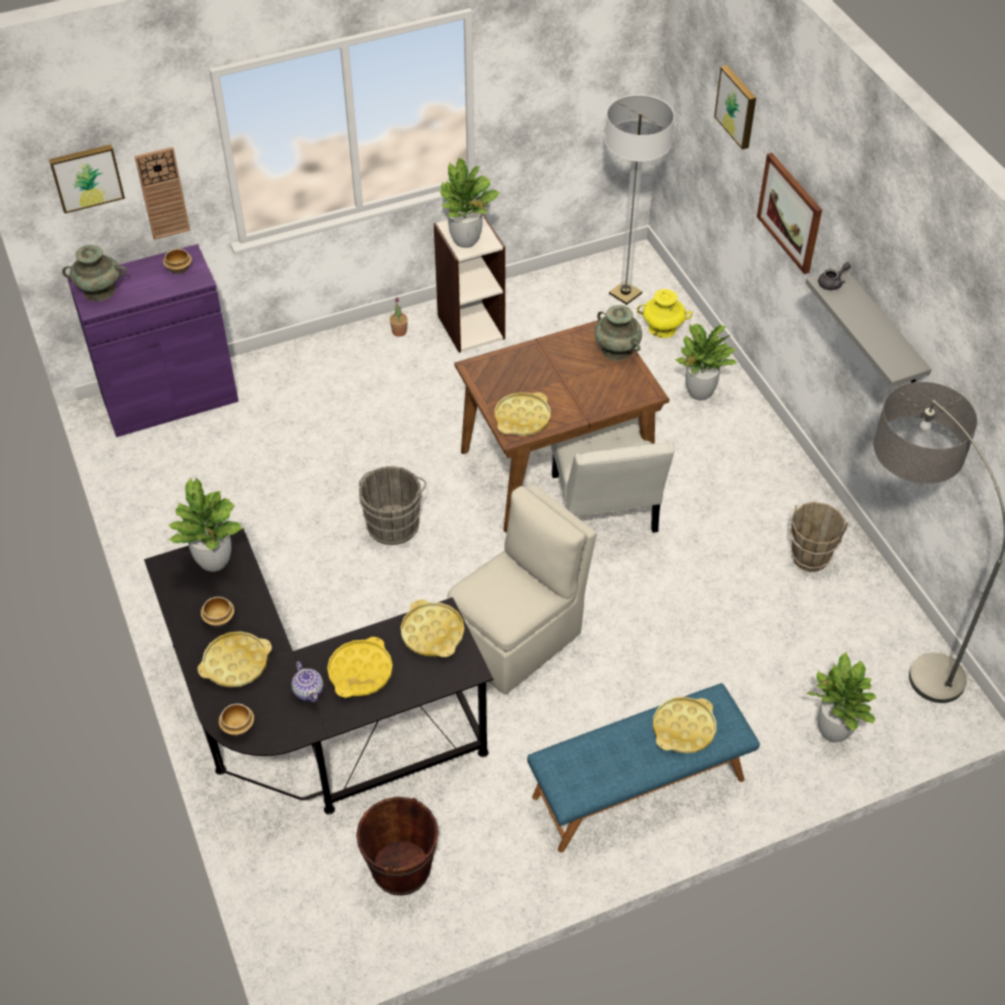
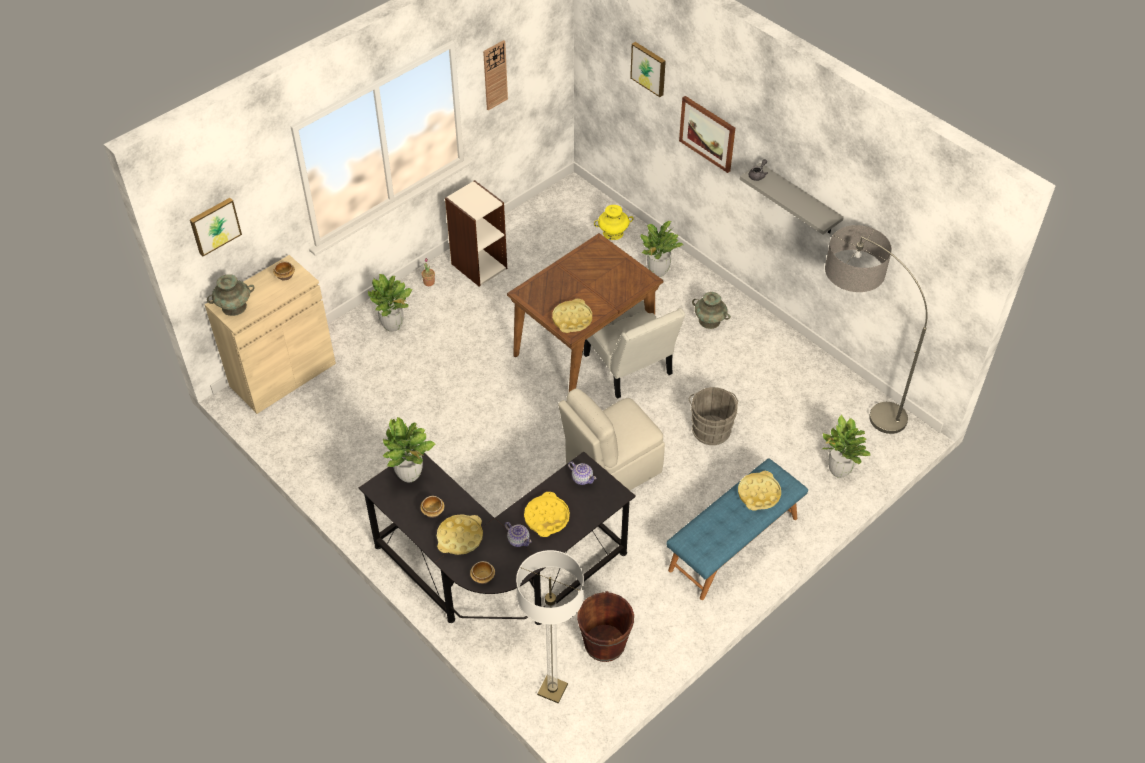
camera: 20 degrees left, 0 degrees up
(162, 193) = (264, 224): wall clock -> wall clock (495, 75)
(170, 398) = (283, 375): purple cabinet -> beige cabinet
(394, 522) = (490, 418): grey bucket -> grey bucket (710, 428)
(432, 633) = (582, 478): yellow tray -> teapot
(466, 241) = (474, 205): potted plant -> potted plant (392, 326)
(517, 637) = (611, 471): beige chair -> beige chair turned 150 degrees counterclockwise
(617, 350) = (613, 255): turquoise vase -> turquoise vase (709, 321)
(625, 294) = (576, 215): floor lamp -> floor lamp (552, 689)
(810, 557) = (777, 363): brown bucket -> none

